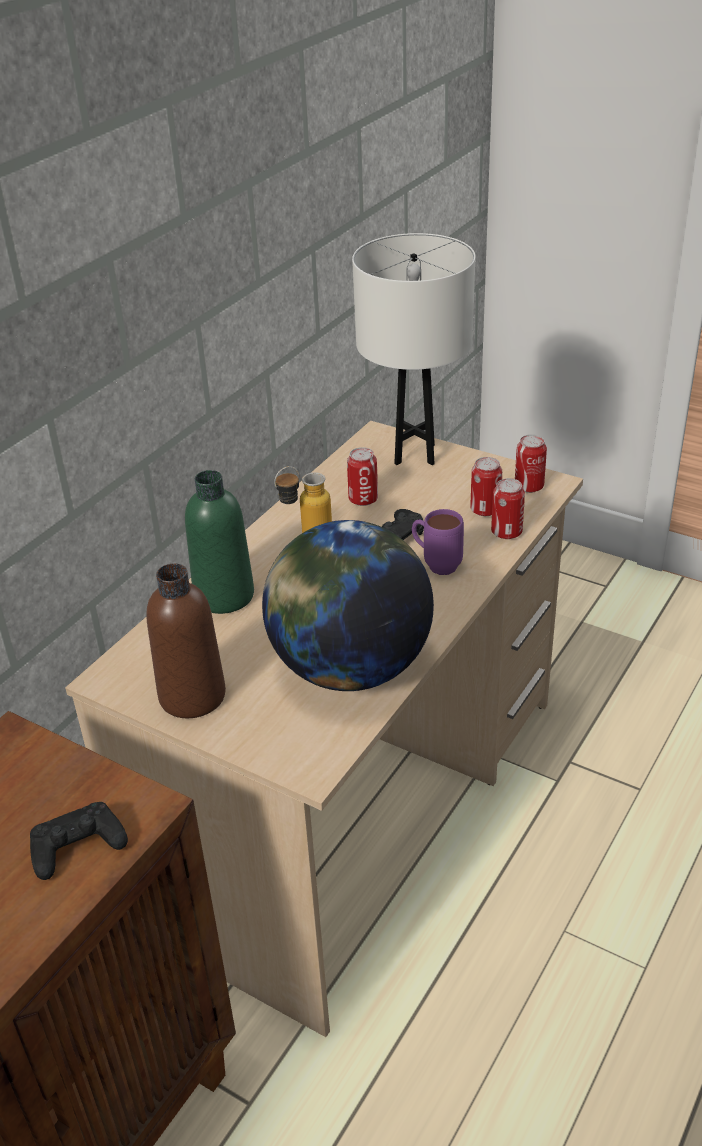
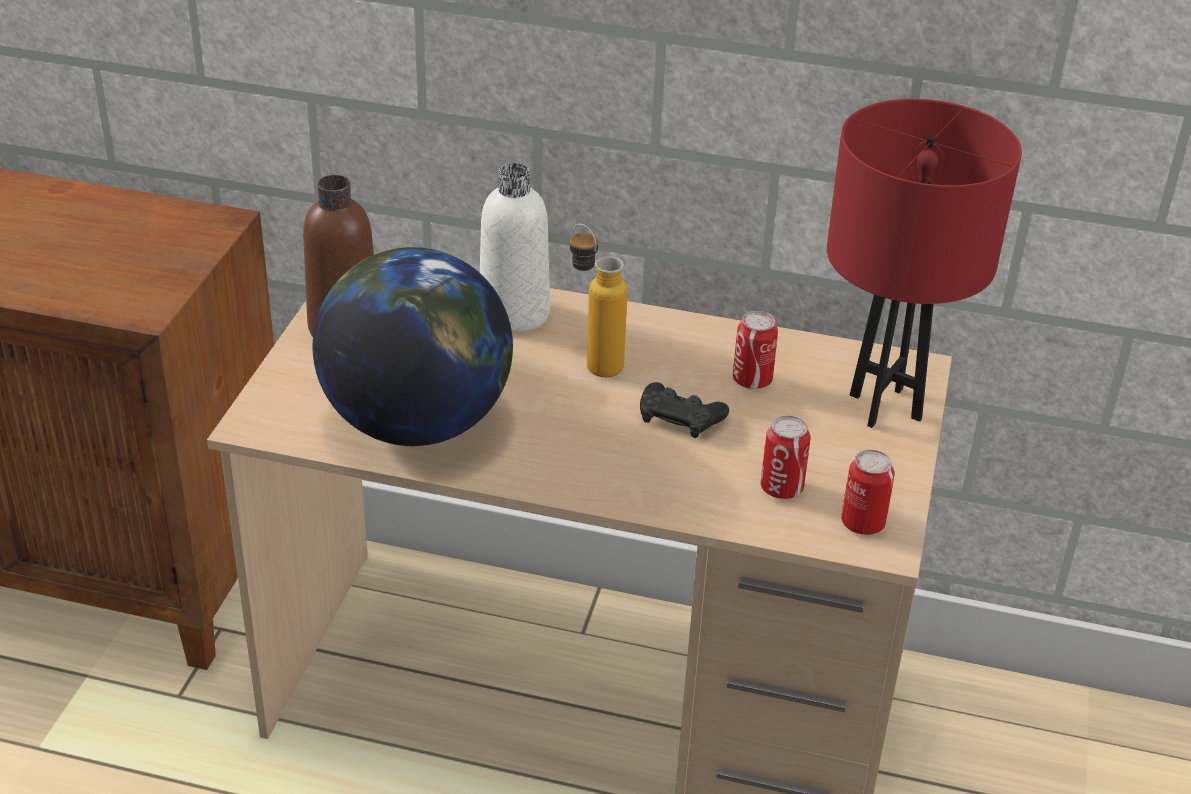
camera: 70 degrees right, 0 degrees up
(77, 846) = (93, 287): black game controller -> none
(224, 596) = (514, 314): green bottle -> white bottle
(414, 455) = (884, 407): white table lamp -> red table lamp
(436, 564) = (636, 460): purple mug -> none
(506, 532) = (737, 513): can -> none

